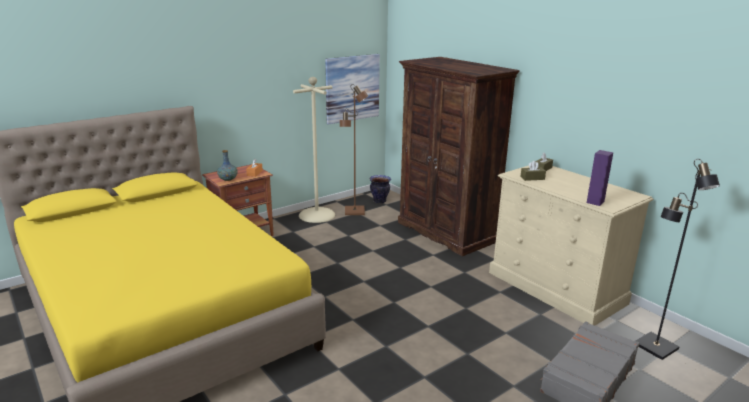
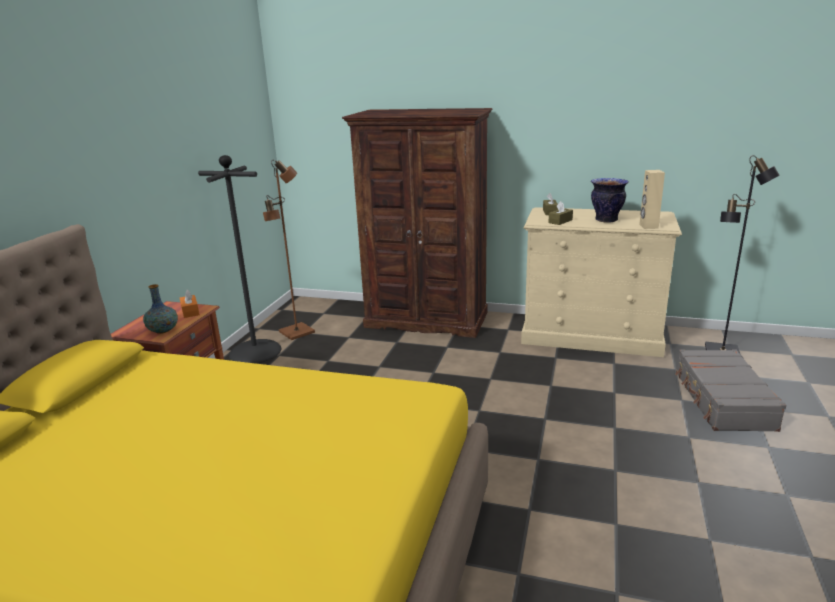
camera: 35 degrees left, 0 degrees up
(317, 215) = (255, 352): beige clothes rack -> black clothes rack
(352, 88) = (248, 170): picture -> none
(380, 201) = (311, 312): vase -> vase (606, 220)
(595, 202) = (648, 226): purple speaker -> beige speaker

